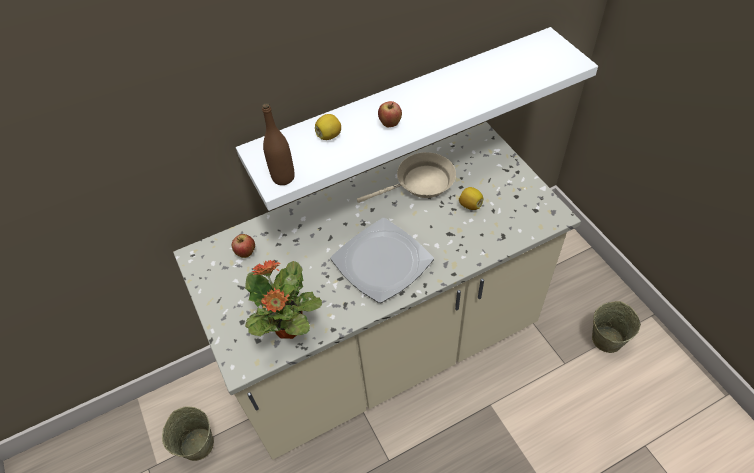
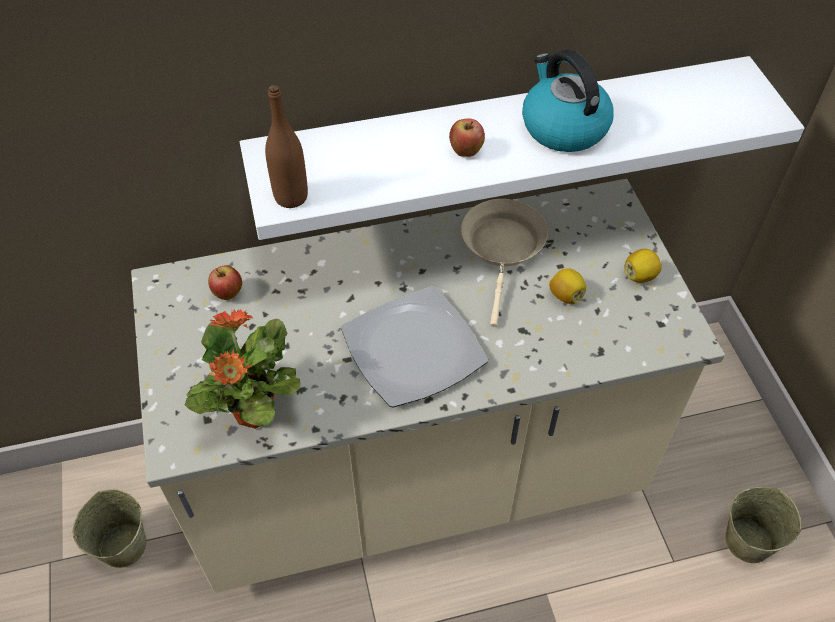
camera: 10 degrees right, 0 degrees up
(329, 135) = (374, 151): lemon -> lemon (640, 275)
(420, 184) = (503, 249): beige frying pan -> beige frying pan turned 75 degrees counterclockwise
(447, 95) = (563, 127): none -> kettle

